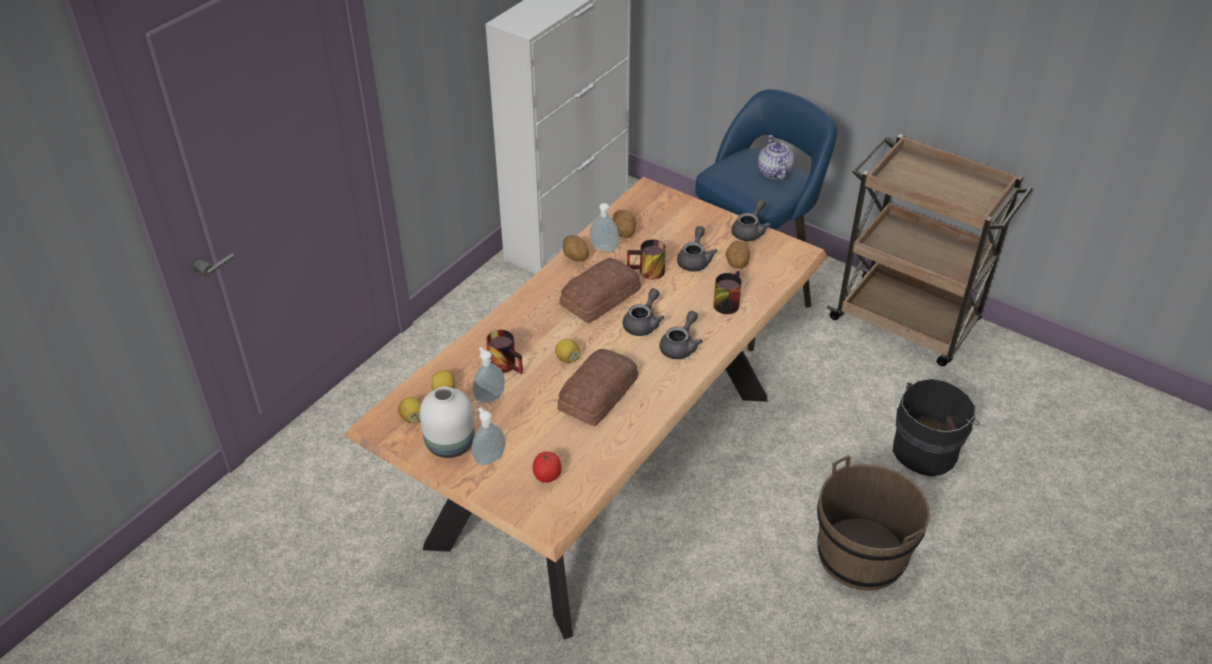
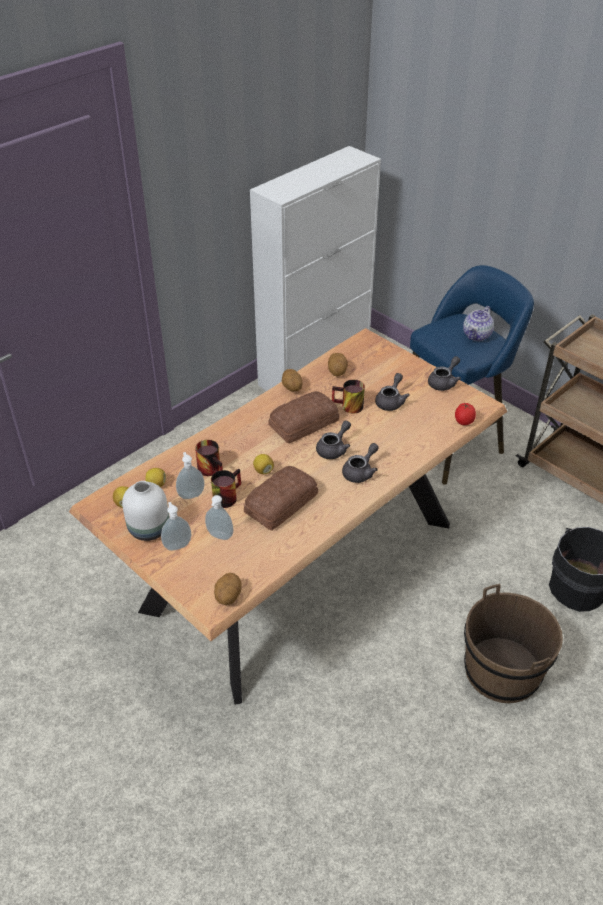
camera: 10 degrees right, 0 degrees up
(547, 477) = (220, 568): tomato -> tomato (463, 422)
(604, 250) = (317, 384): soap dispenser -> soap dispenser (219, 537)
(725, 302) = (408, 439): mug -> mug (226, 495)
(736, 264) = (425, 409): potato -> potato (228, 597)
(773, 172) = (477, 335): teapot -> teapot turned 150 degrees counterclockwise

